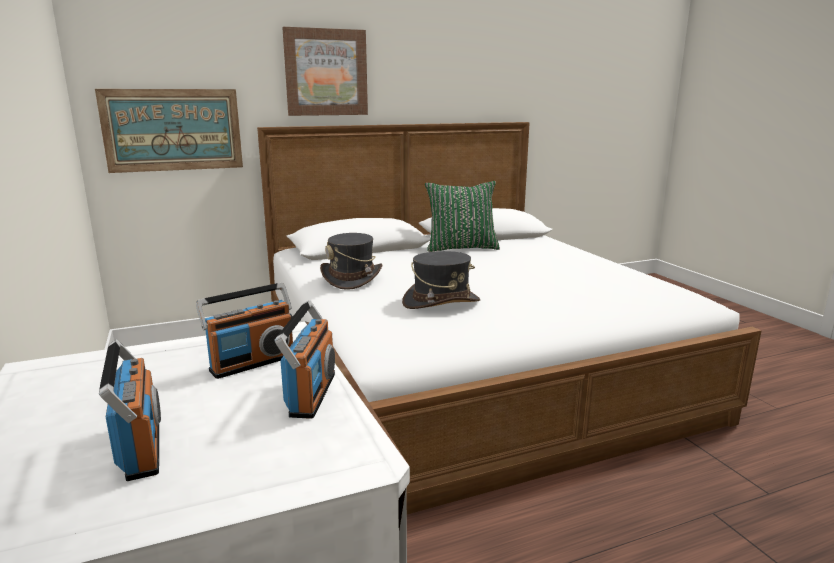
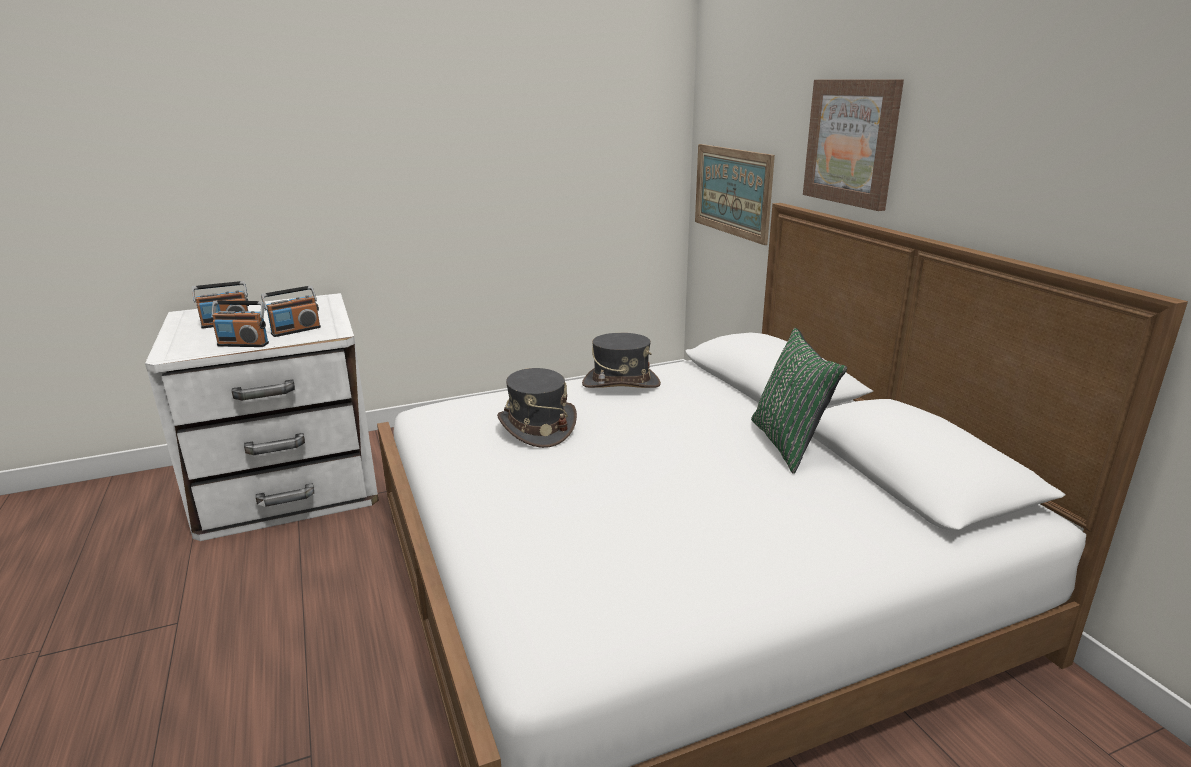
camera: 90 degrees right, 5 degrees up
(252, 363) = (296, 330): radio -> radio turned 90 degrees counterclockwise

